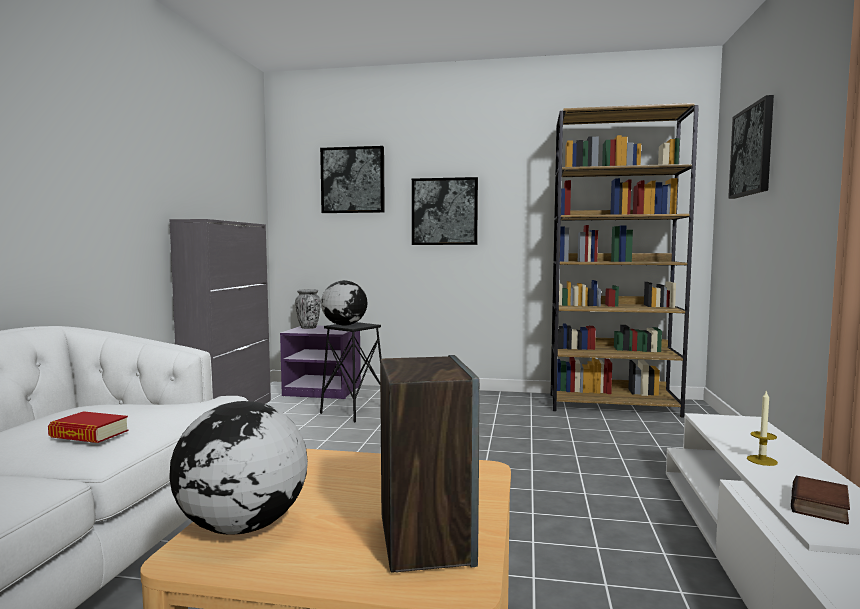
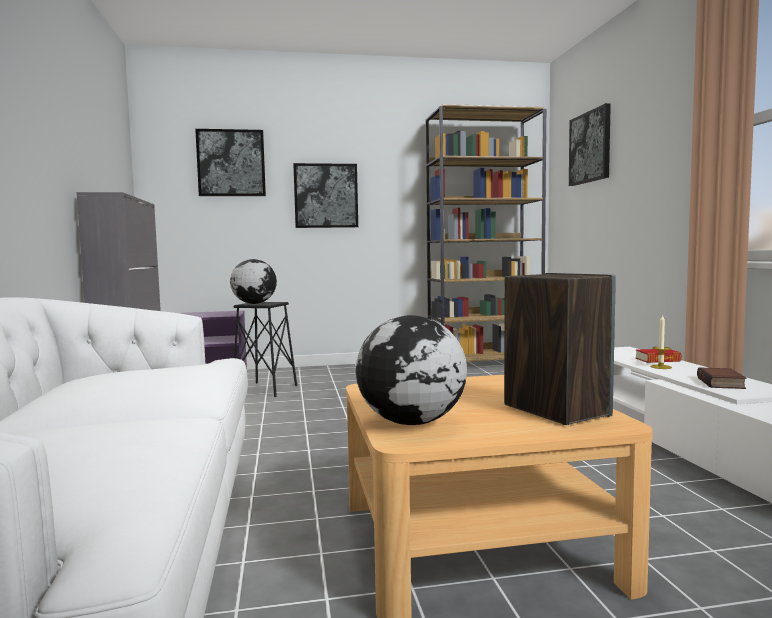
camera: 20 degrees left, 0 degrees up
(89, 434) = (166, 385): book -> book (657, 360)
(308, 327) = (192, 314): vase -> none

